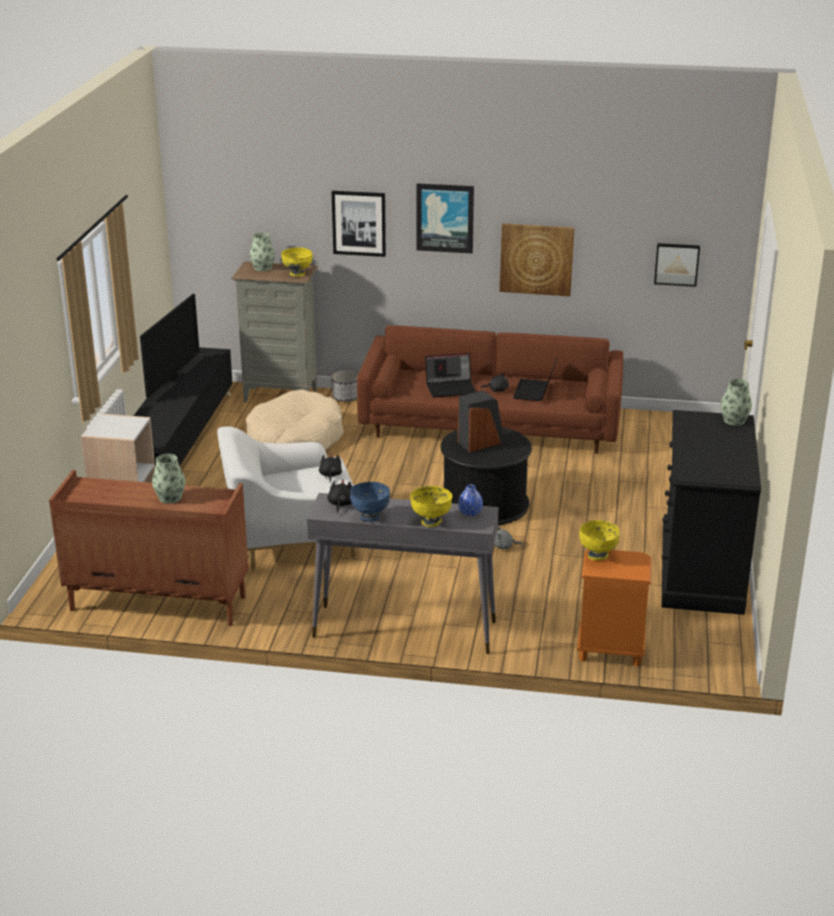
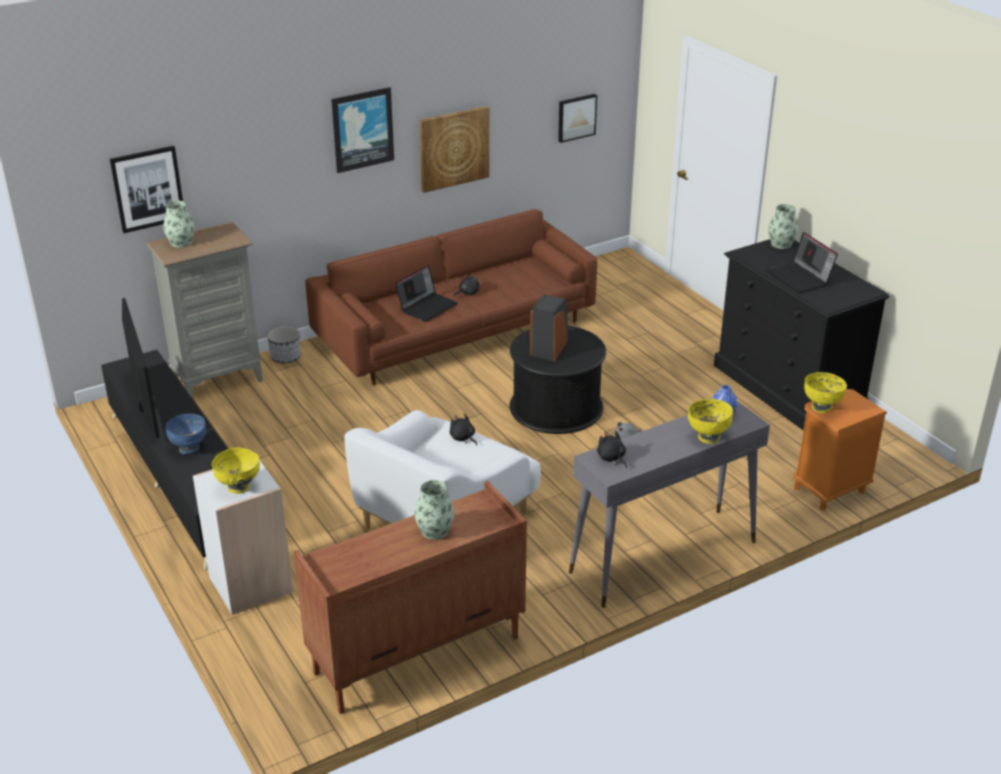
camera: 40 degrees left, 5 degrees up
(294, 440) = (300, 421): beige dog bed -> none
(297, 274) = (230, 237): yellow bowl -> yellow bowl (238, 487)
(359, 223) = (272, 160): picture -> picture (147, 188)
(370, 517) = (656, 458): blue bowl -> blue bowl (189, 449)
(535, 391) = (502, 282): laptop -> laptop (800, 278)

